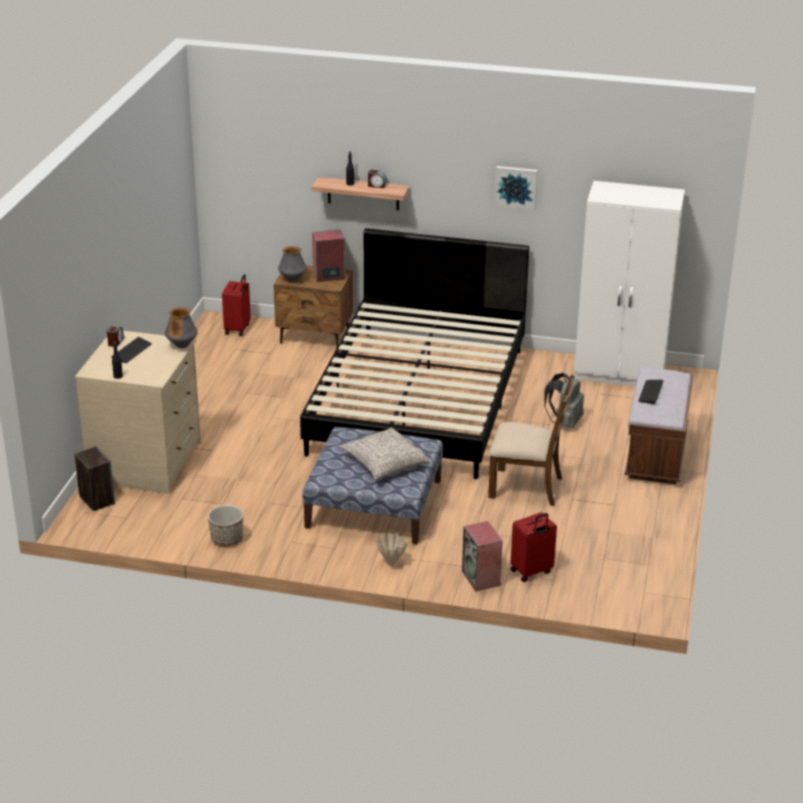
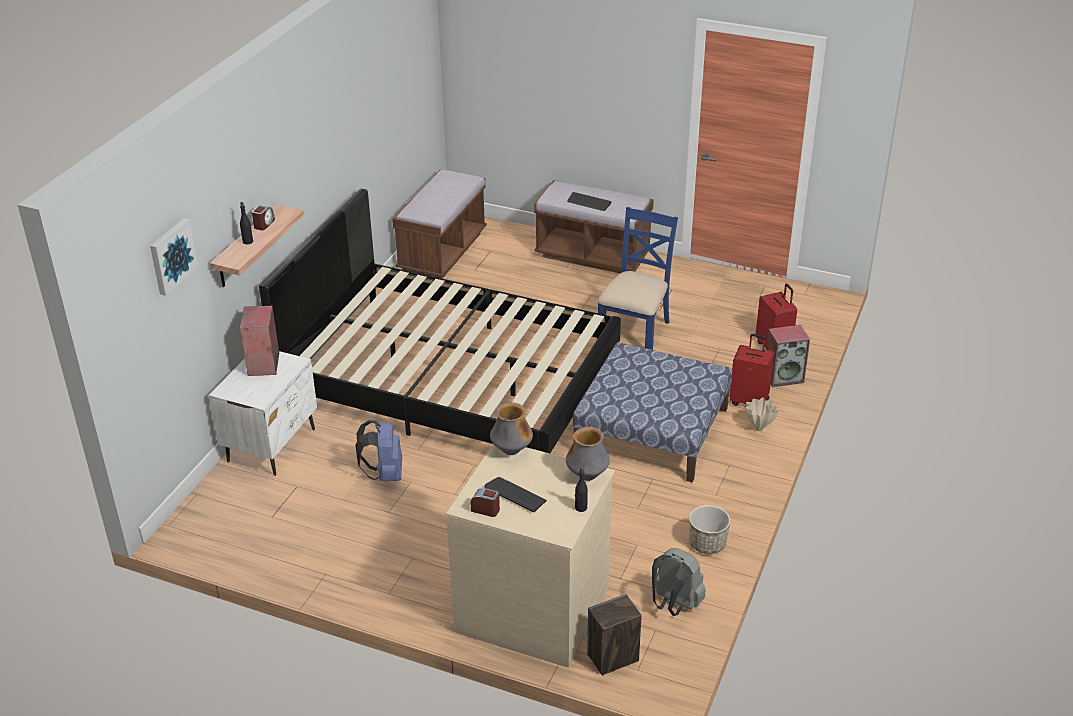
camera: 80 degrees left, 5 degrees up
(238, 329) = (218, 511): red suitcase -> red suitcase (749, 401)
(289, 385) = (384, 474): none -> blue backpack
(292, 280) = (261, 393): vase -> vase (587, 476)
(315, 337) = (272, 445): brown nightstand -> white nightstand
(384, 463) = (661, 379): grey pillow -> none
(516, 186) = (340, 134): picture -> picture (171, 256)
(526, 487) = (635, 332): brown chair -> blue chair
(564, 422) = (523, 295): grey backpack -> grey backpack (674, 604)
(620, 374) = (442, 251): white wardrobe -> brown bench

